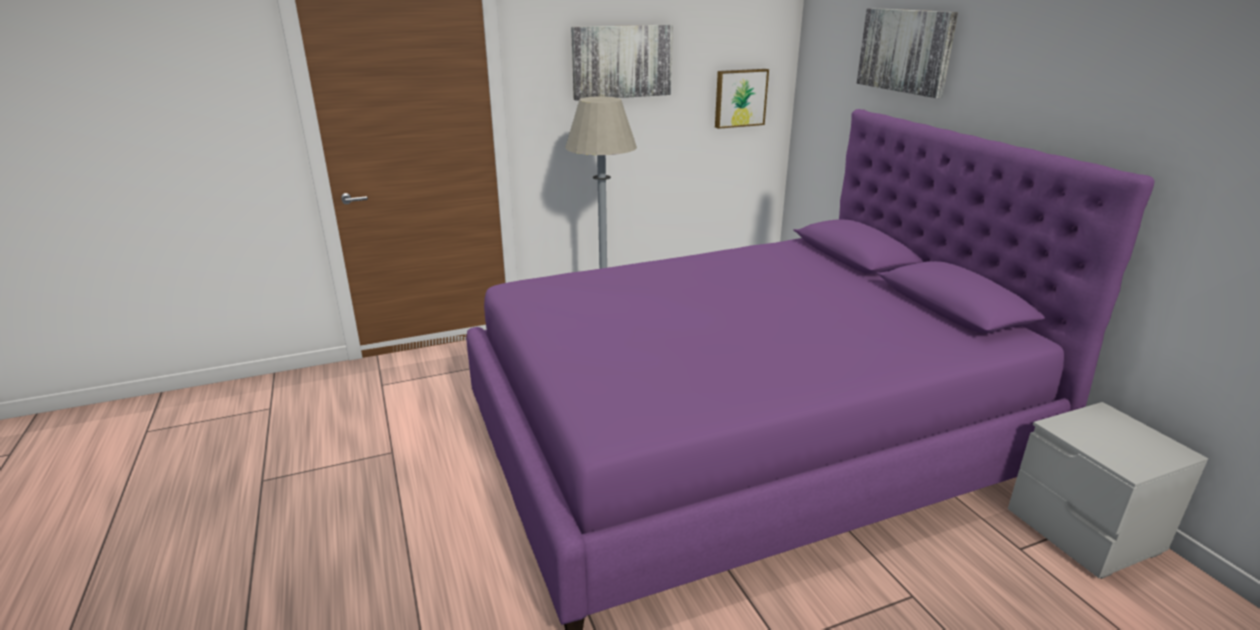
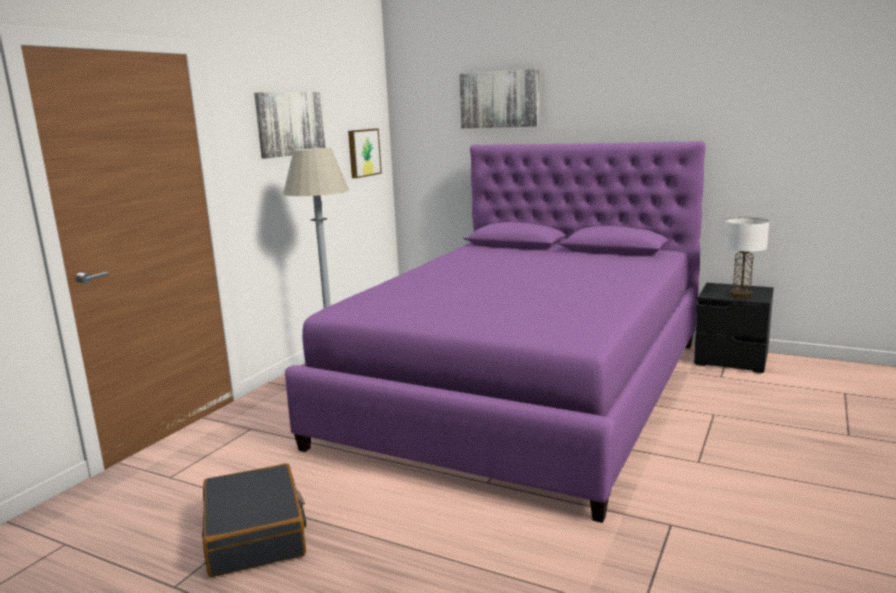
camera: 40 degrees left, 10 degrees down
(351, 468) = (256, 534): none -> black suitcase
(1085, 531) = (731, 359): white nightstand -> black nightstand
(1112, 449) = (741, 295): none -> table lamp

